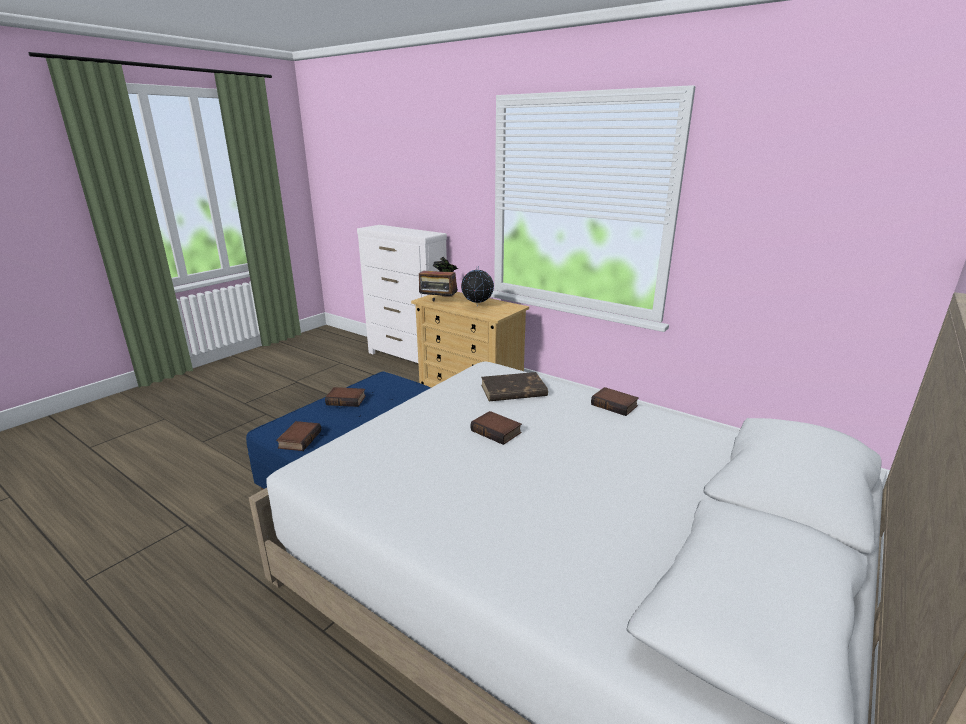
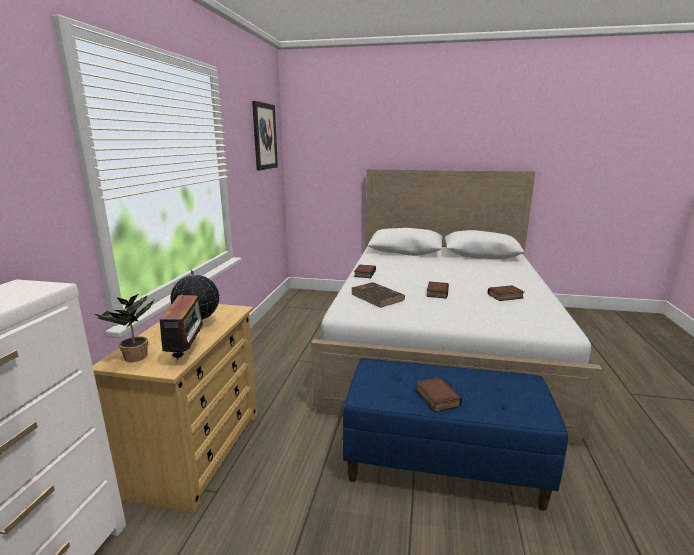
camera: 115 degrees left, 5 degrees down
(299, 439) = (525, 391): book -> book (505, 296)
(853, 179) = (264, 136): none -> picture

